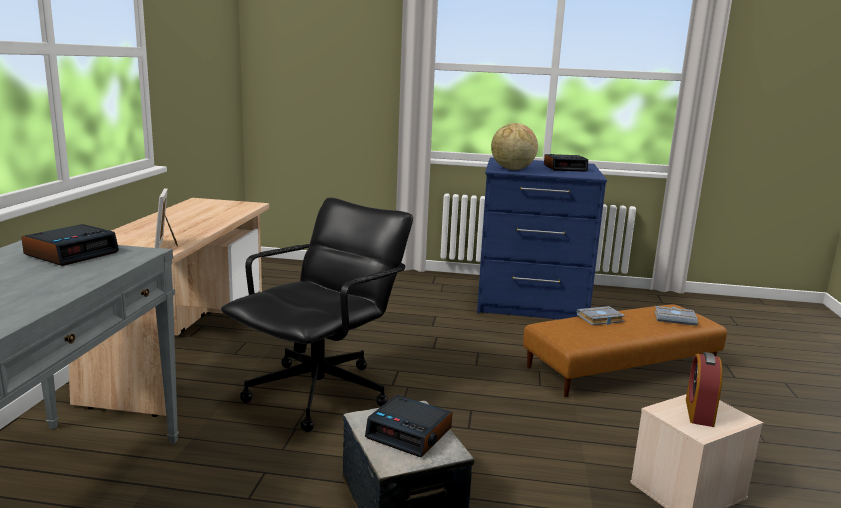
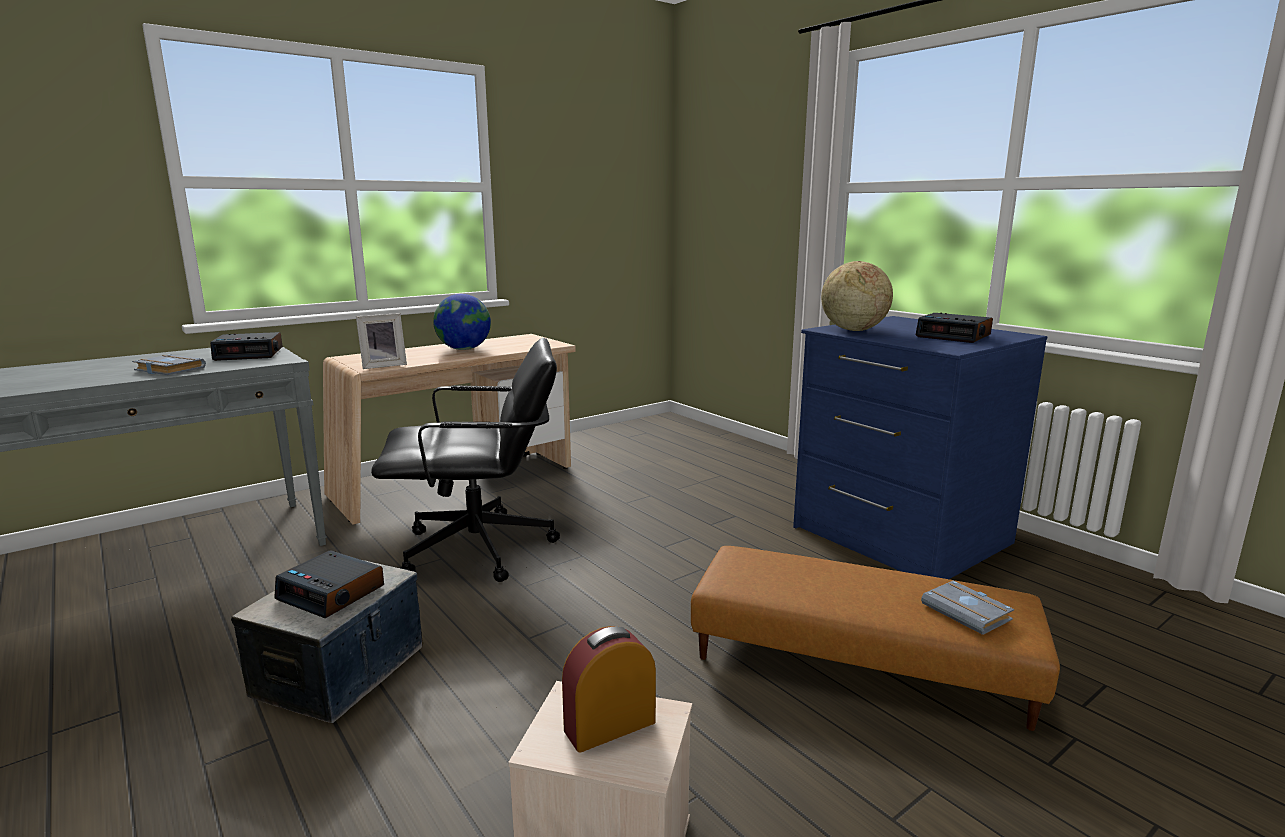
camera: 45 degrees right, 0 degrees up
(167, 245) = (383, 365): picture frame -> picture frame turned 150 degrees counterclockwise
(187, 219) = (464, 349): none -> globe
(410, 433) = (332, 593): alarm clock -> alarm clock turned 45 degrees counterclockwise
(600, 319) = (832, 571): grey book -> grey book (167, 370)

